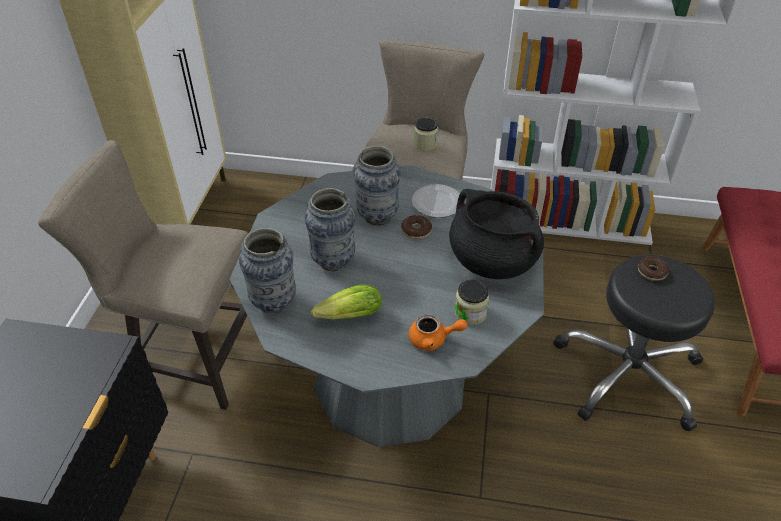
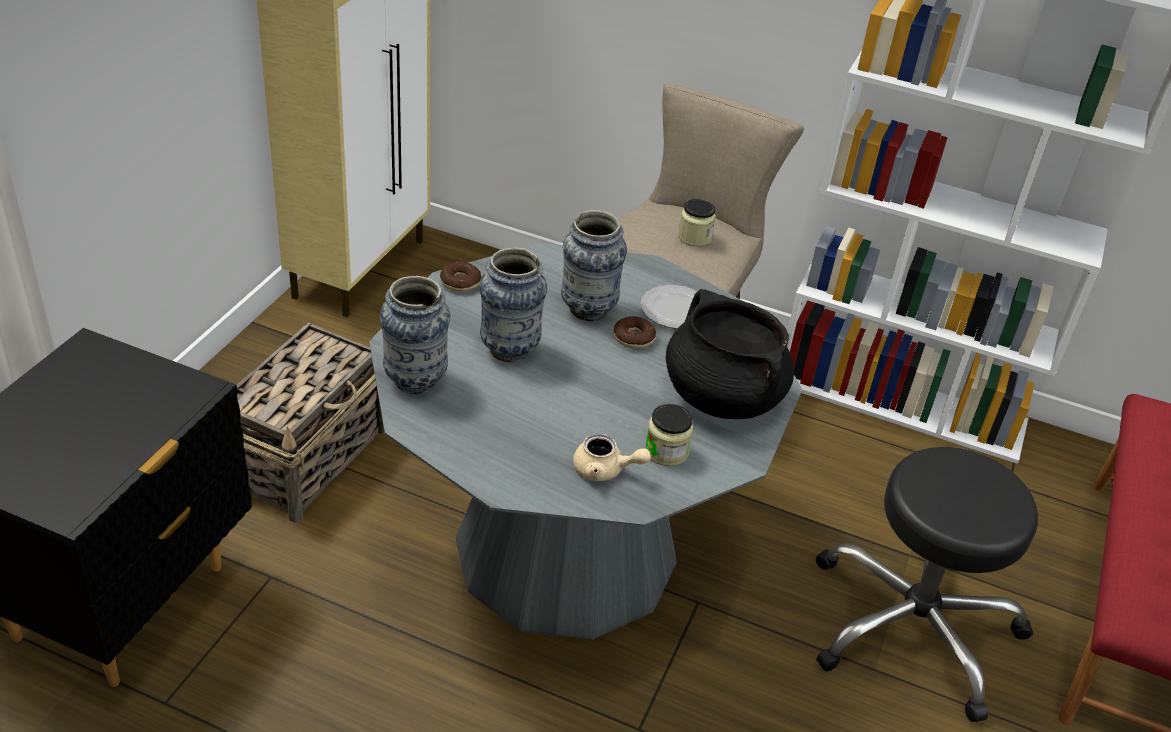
camera: 10 degrees right, 5 degrees down
(192, 355) = (307, 456): beige stool -> basket
(346, 316) = (502, 418): lettuce -> none
(433, 339) = (605, 470): orange teapot -> beige teapot
(651, 272) = (957, 471): donut -> donut (460, 282)

